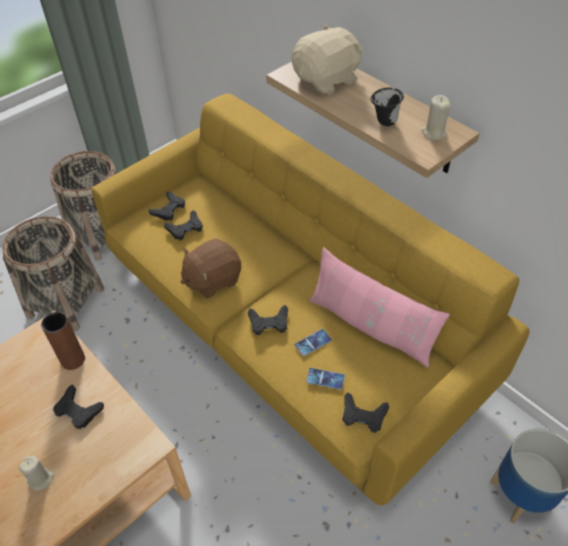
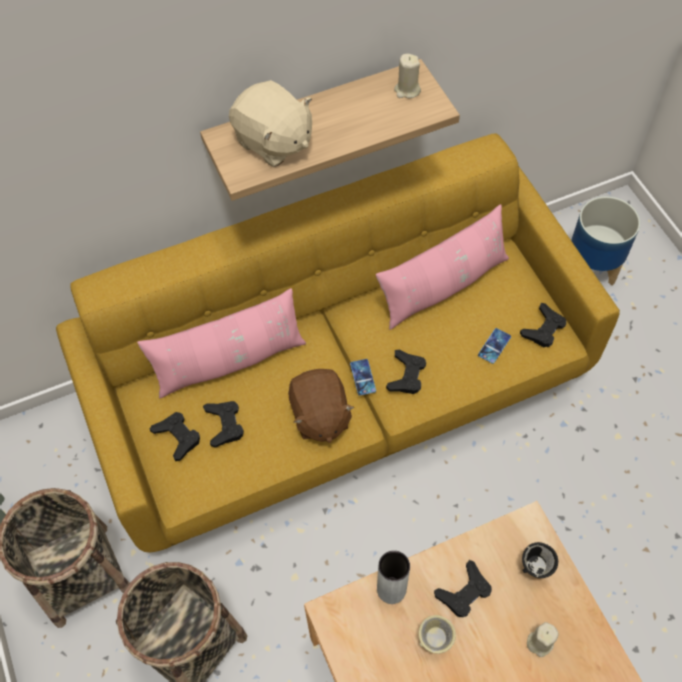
camera: 70 degrees left, 10 degrees up
(33, 400) = (434, 642): none -> beige mug
(73, 360) = (391, 589): brown vase -> grey vase
(239, 217) = (230, 362): none -> pink pillow
(313, 342) = (448, 342): phone -> phone (363, 377)
(327, 80) = (273, 142): beige plush toy -> beige plush toy turned 150 degrees clockwise
(384, 122) = (373, 121): black mug -> black mug (534, 569)

